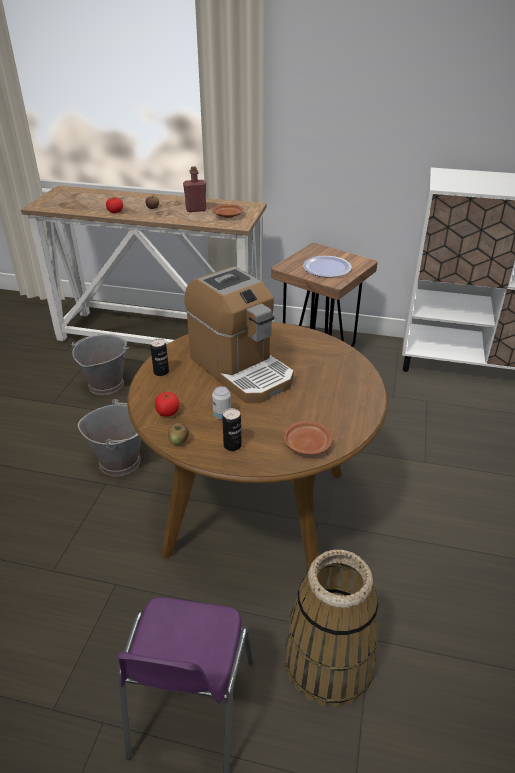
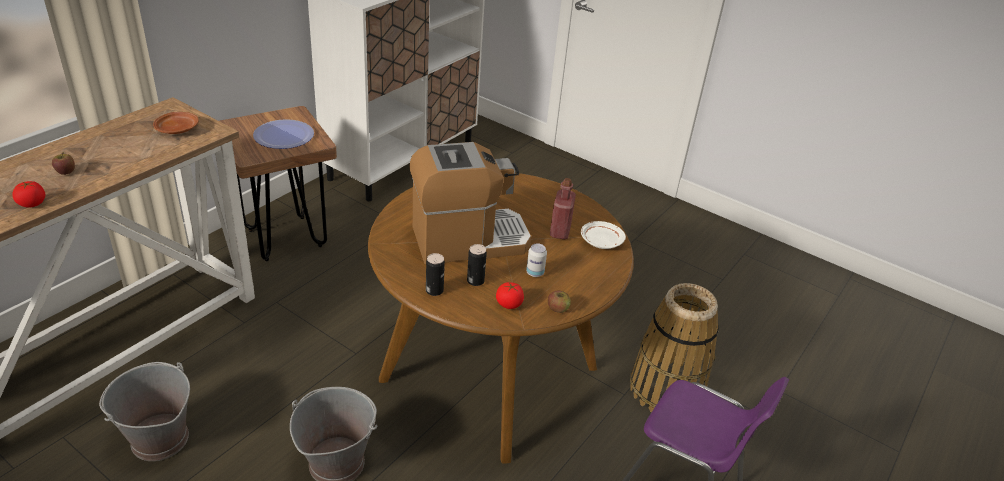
camera: 70 degrees left, 0 degrees up
(196, 210) = (124, 144): red bottle -> red bottle (560, 231)
(232, 445) = (582, 280): can -> can (475, 281)
(307, 444) = (601, 241): brown plate -> white plate

